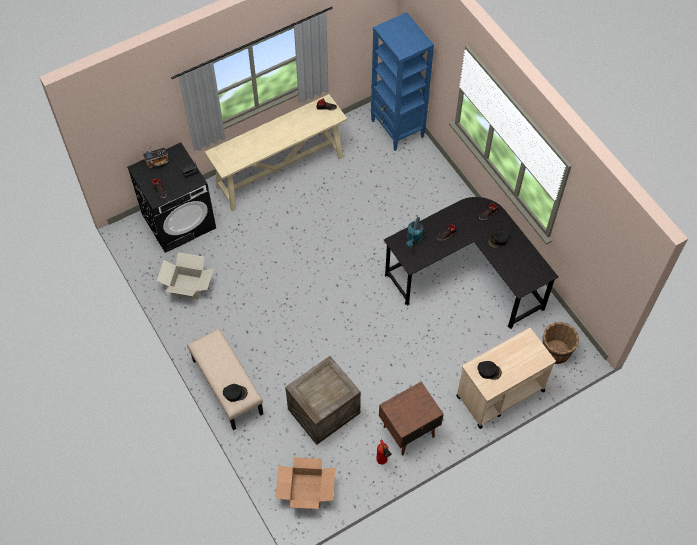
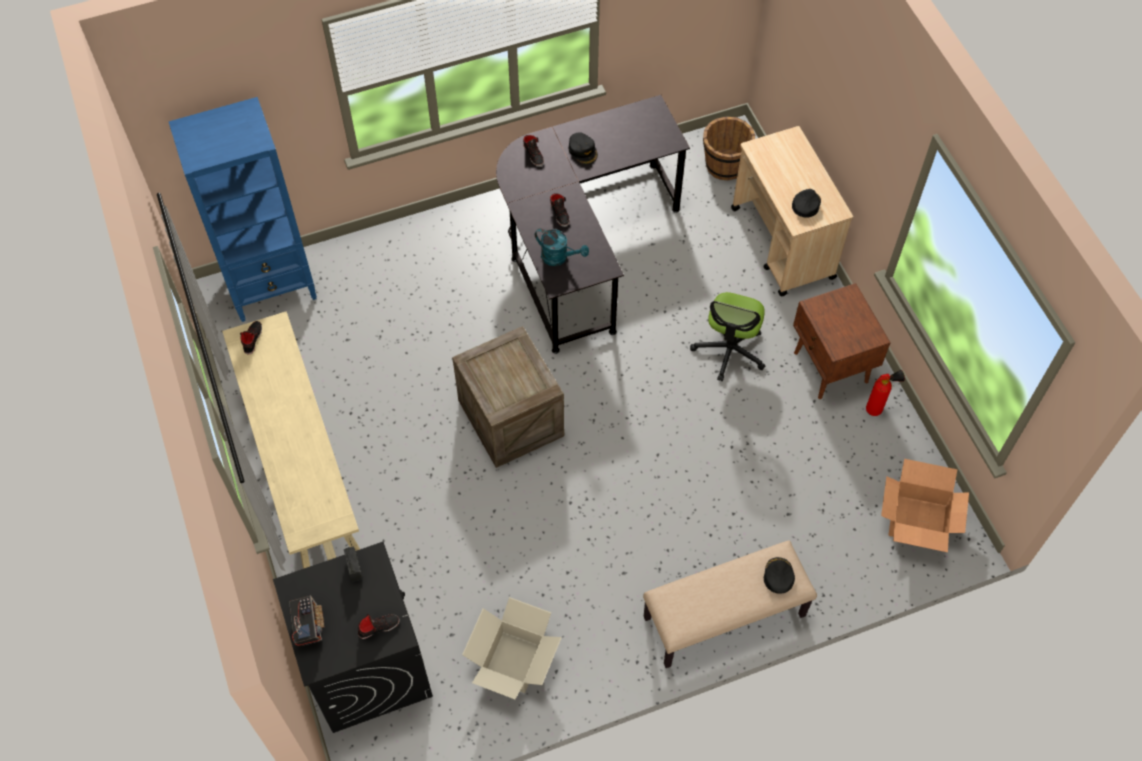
camera: 80 degrees left, 0 degrees up
(324, 410) = (784, 476): crate -> crate (510, 417)
(408, 370) = (729, 350): none -> office chair

